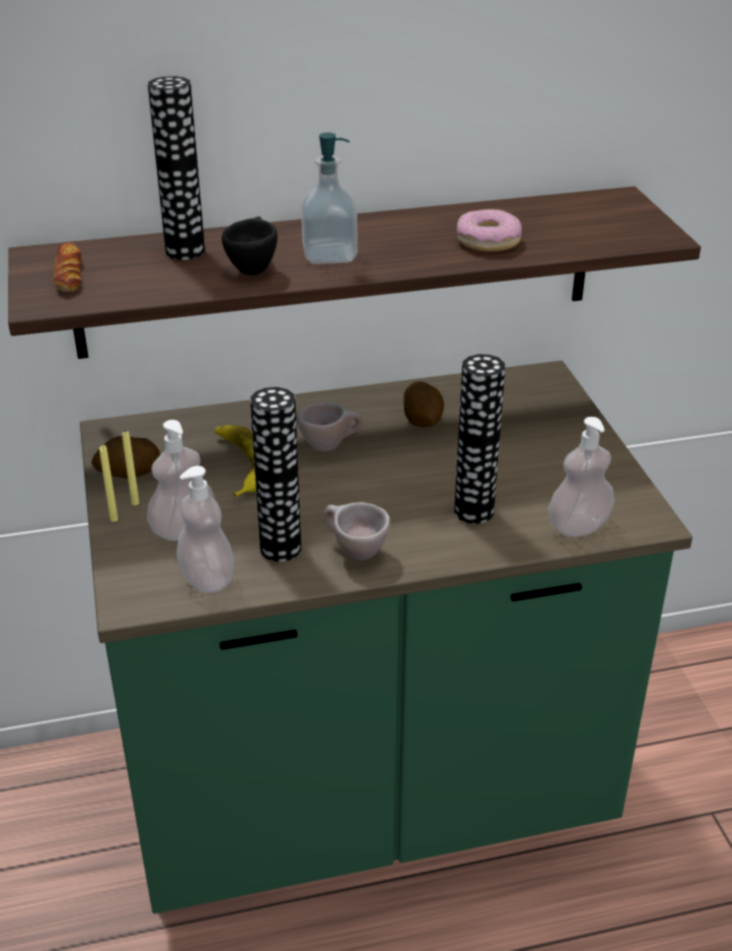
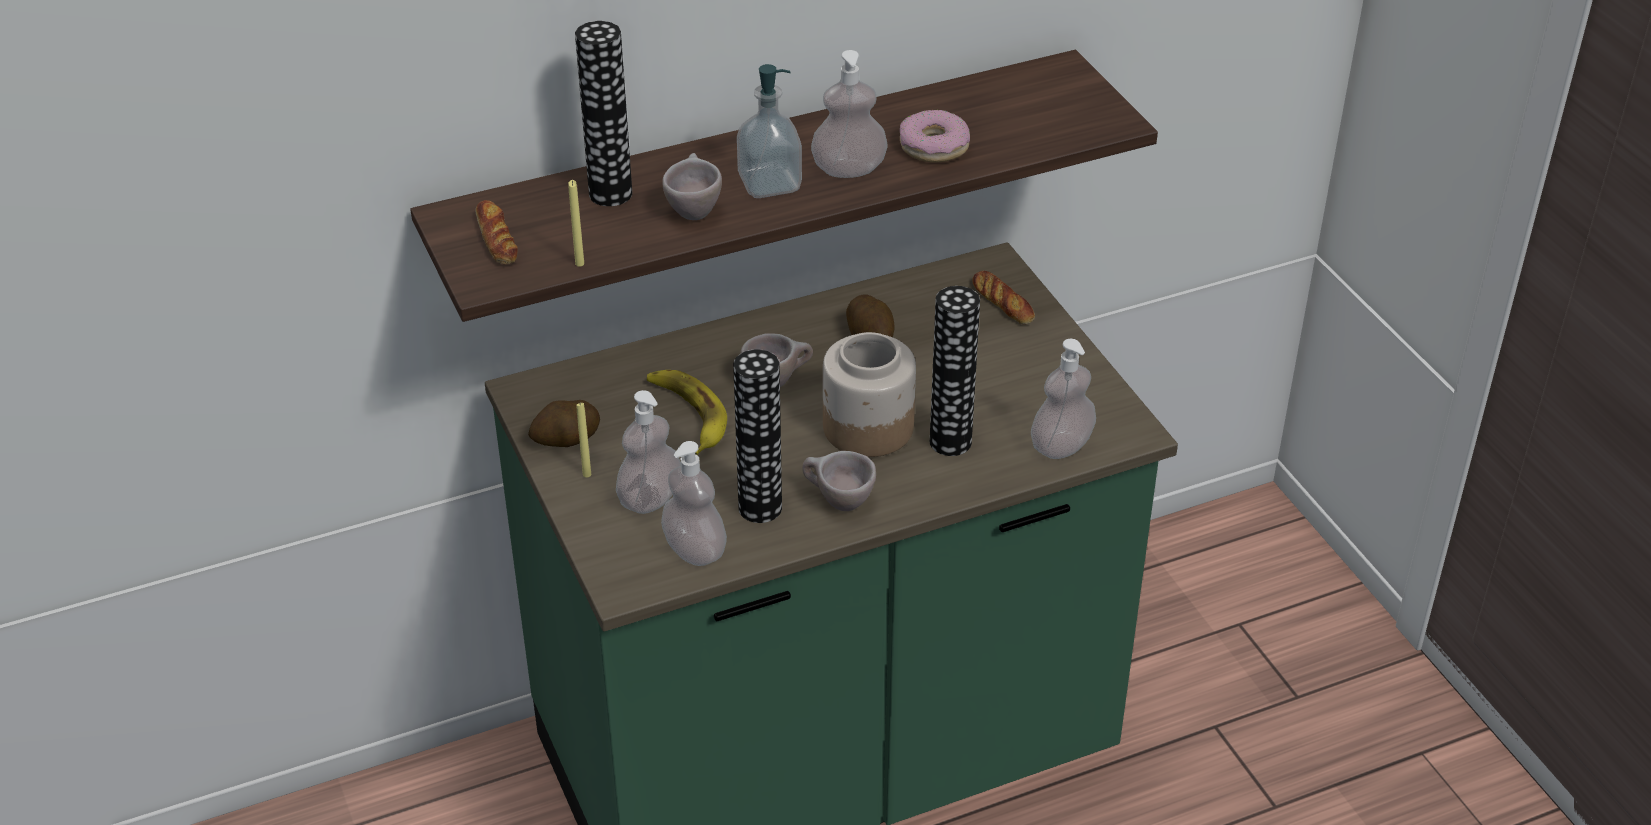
camera: 10 degrees left, 5 degrees up
(114, 519) = (571, 496): yellow candle -> yellow candle (579, 264)
(252, 267) = (692, 209): black cup -> beige cup
(400, 492) = (867, 428): none -> jar
(405, 251) = (849, 169): none -> soap dispenser
(547, 405) = (1003, 303): none -> bread

